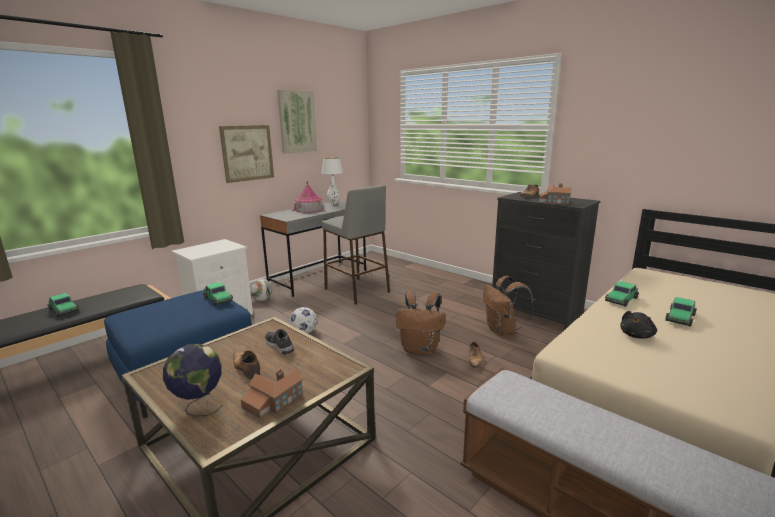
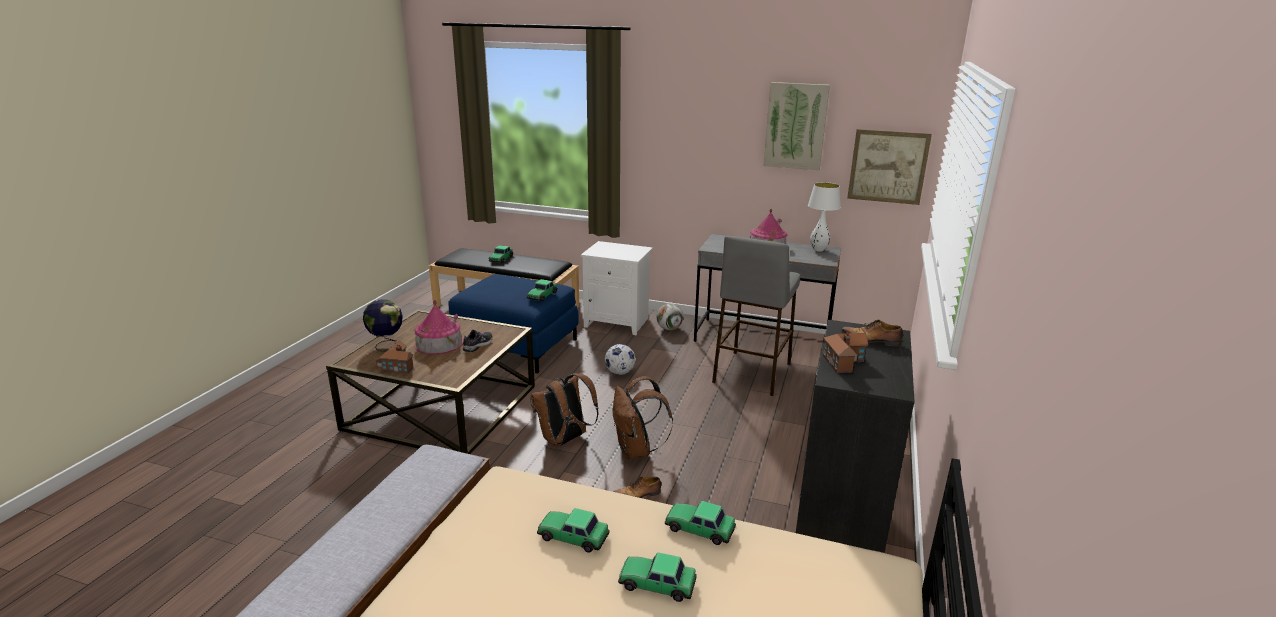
camera: 65 degrees right, 5 degrees up
(246, 368) = (439, 343): shoe -> toy house
(247, 153) = (714, 157): picture -> picture (888, 166)
(502, 331) = (737, 509): brown backpack -> brown backpack (564, 440)
(637, 335) = (573, 536): black plush toy -> toy car

